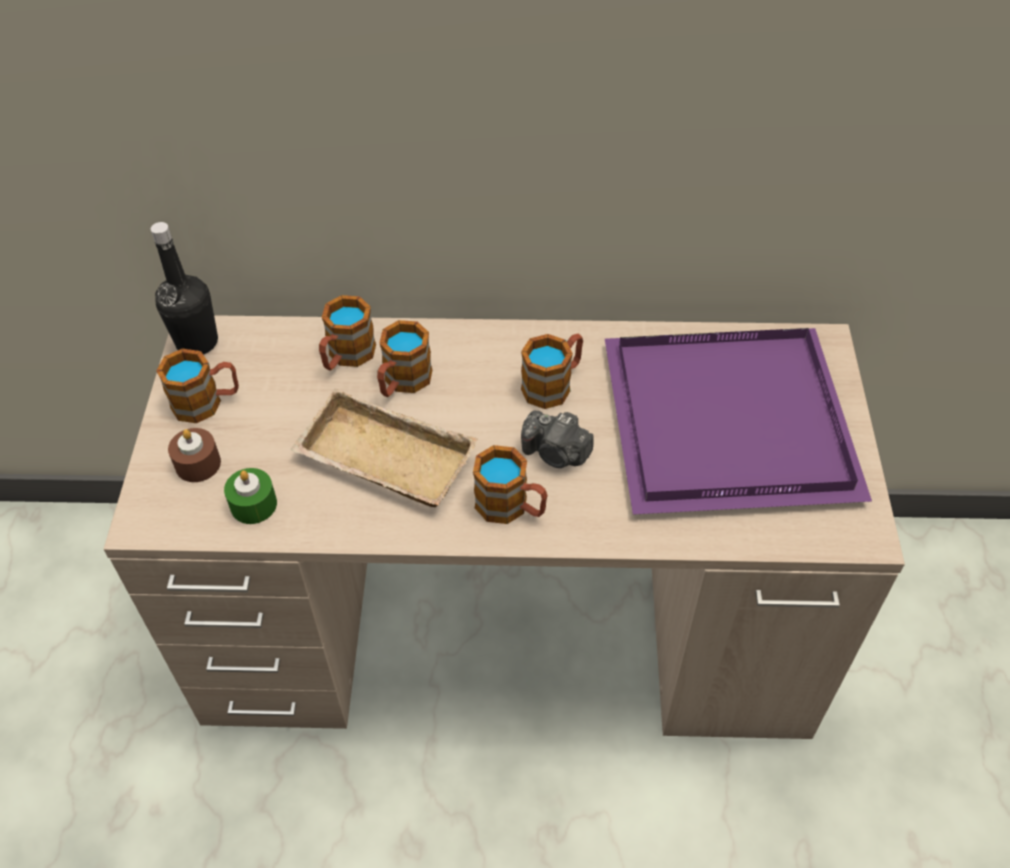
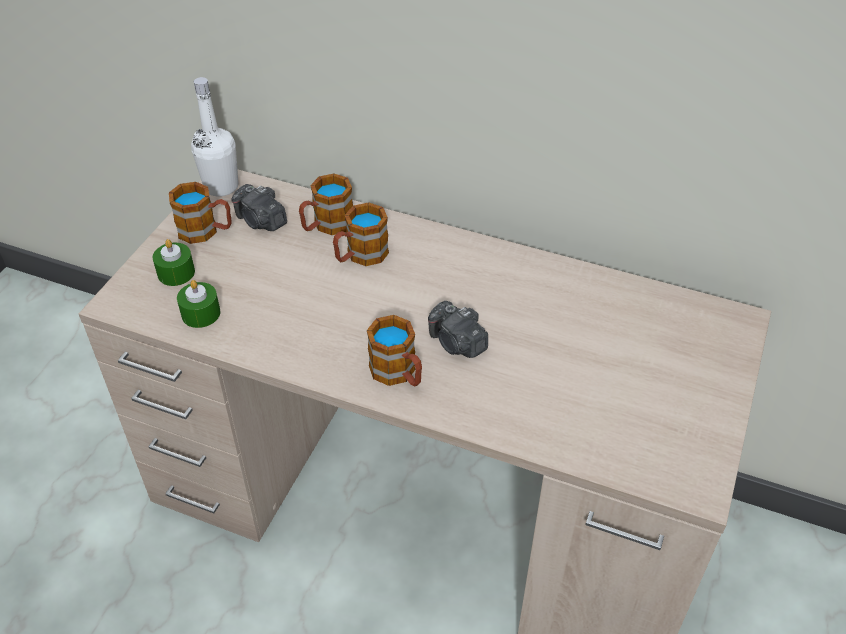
camera: 20 degrees right, 5 degrees down
(197, 342) = (221, 186): black bottle -> white bottle
(198, 464) = (176, 273): brown candle -> green candle
(267, 372) = (261, 221): none -> camera
(381, 461) = (314, 309): beige tray -> none
(553, 384) = (482, 289): mug -> none
(724, 425) = (614, 362): purple tray -> none

